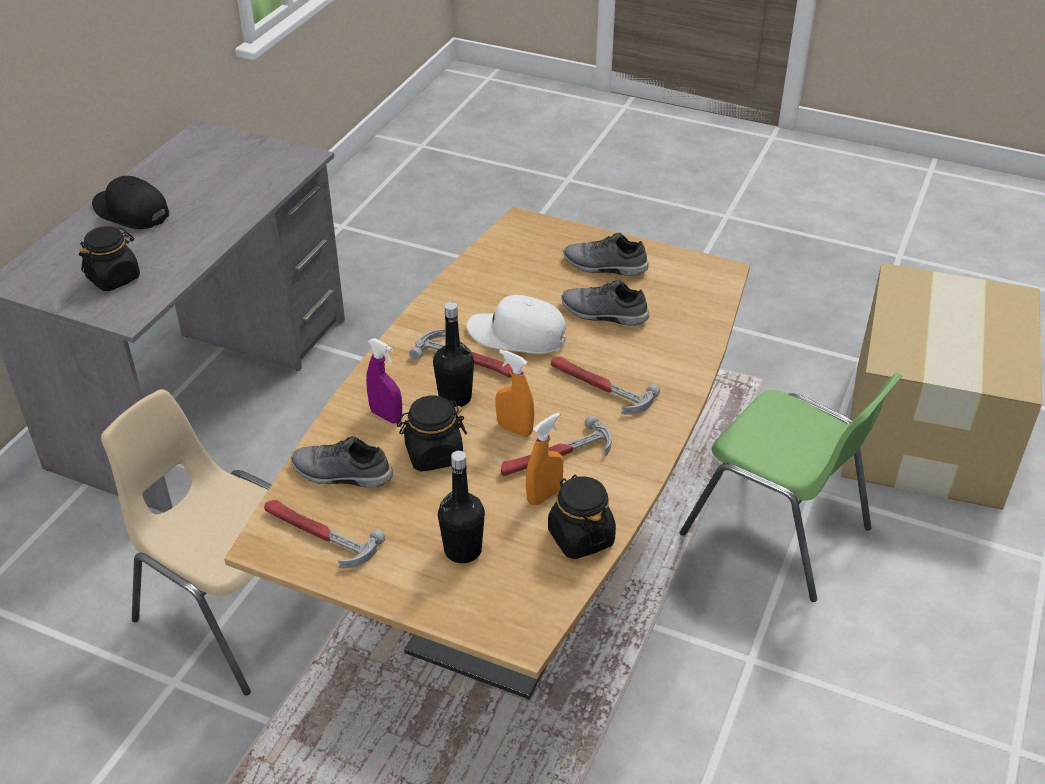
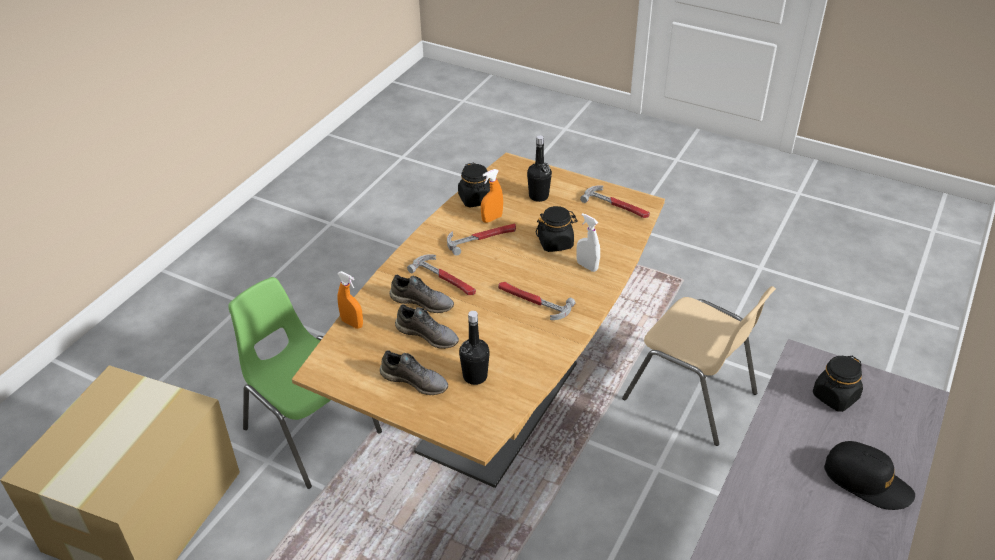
camera: 175 degrees left, 0 degrees up
(341, 474) = (610, 234): grey shoe -> grey shoe (422, 302)
(386, 416) = (587, 266): purple spray bottle -> white spray bottle
(455, 398) = (542, 276): black bottle -> black bottle (475, 376)
(514, 429) = (505, 254): orange spray bottle -> orange spray bottle (352, 323)
(517, 335) = (496, 320): white cap -> none

